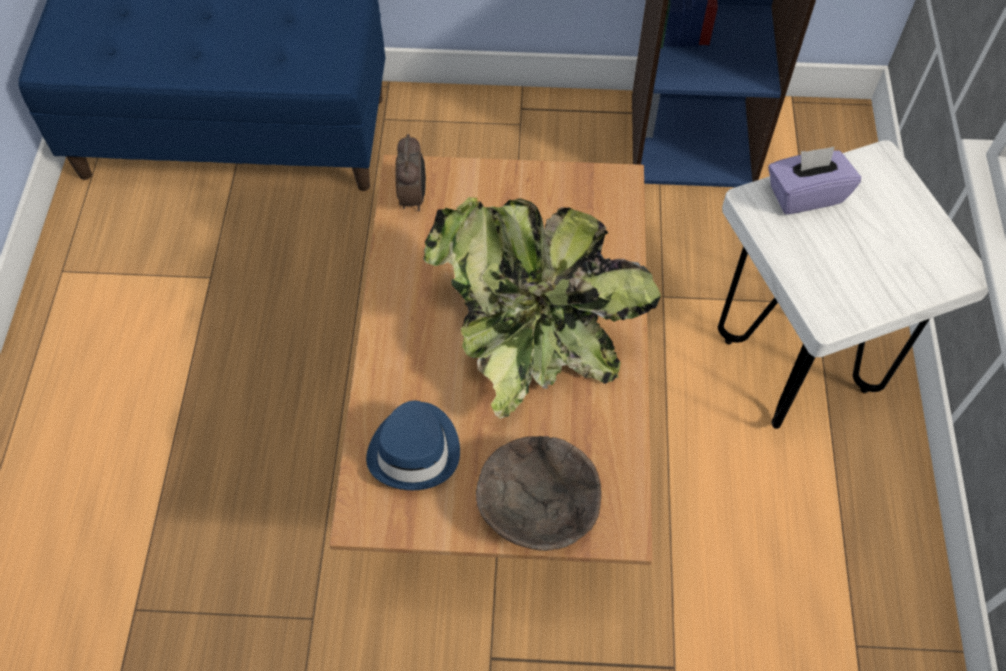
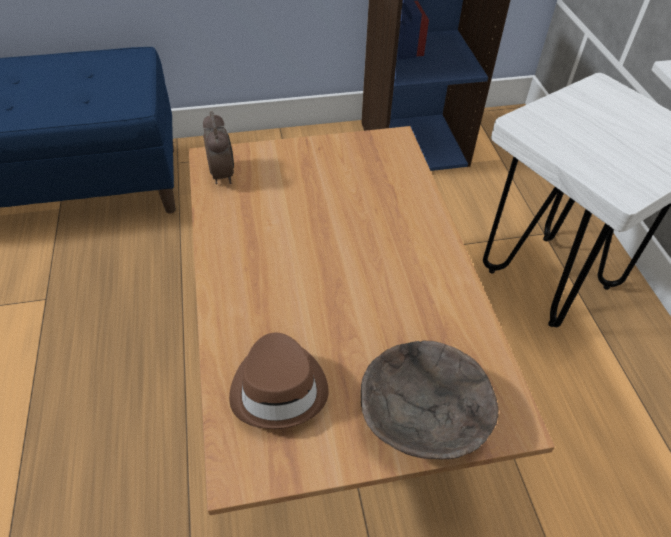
camera: 15 degrees left, 10 degrees down
(415, 450) = (280, 387): blue hat -> brown hat
(527, 340) = (359, 268): potted plant -> none
(805, 194) = (558, 113): purple tissue box -> none

